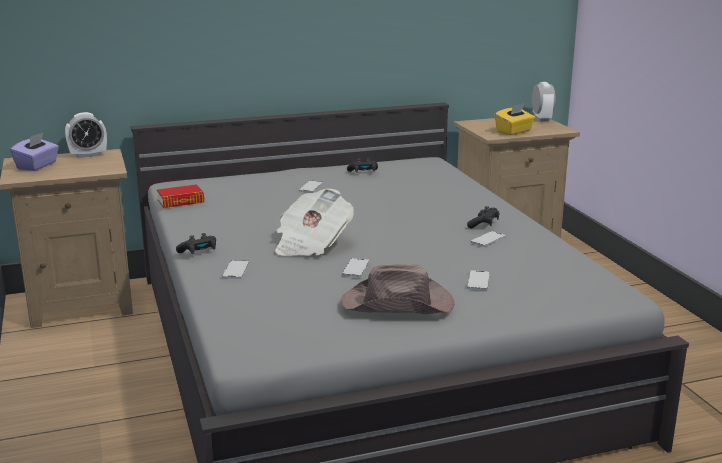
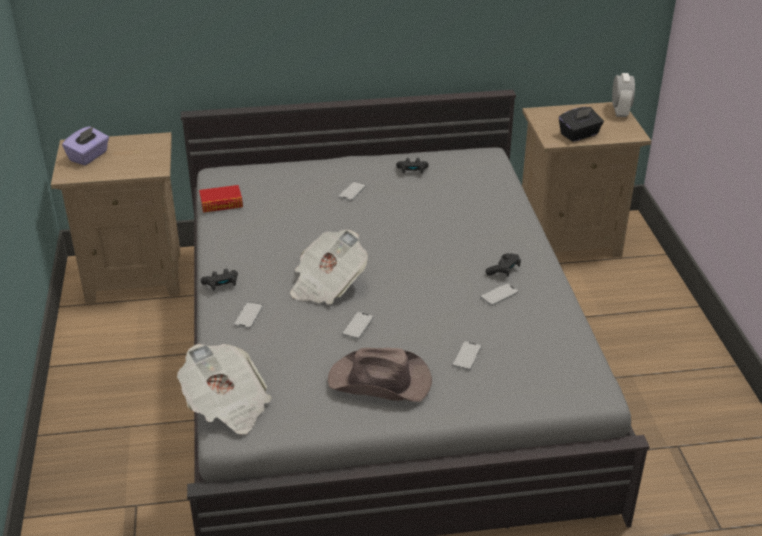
camera: 10 degrees right, 15 degrees up
(88, 155) = (138, 141): alarm clock -> none
(235, 335) = (227, 406): none -> newspaper
(514, 132) = (579, 135): yellow tissue box -> black tissue box

